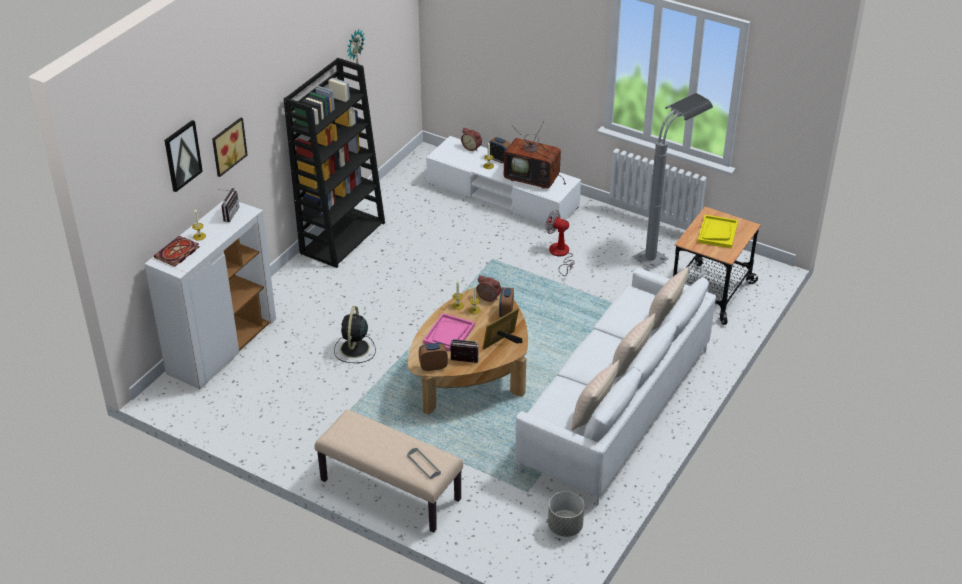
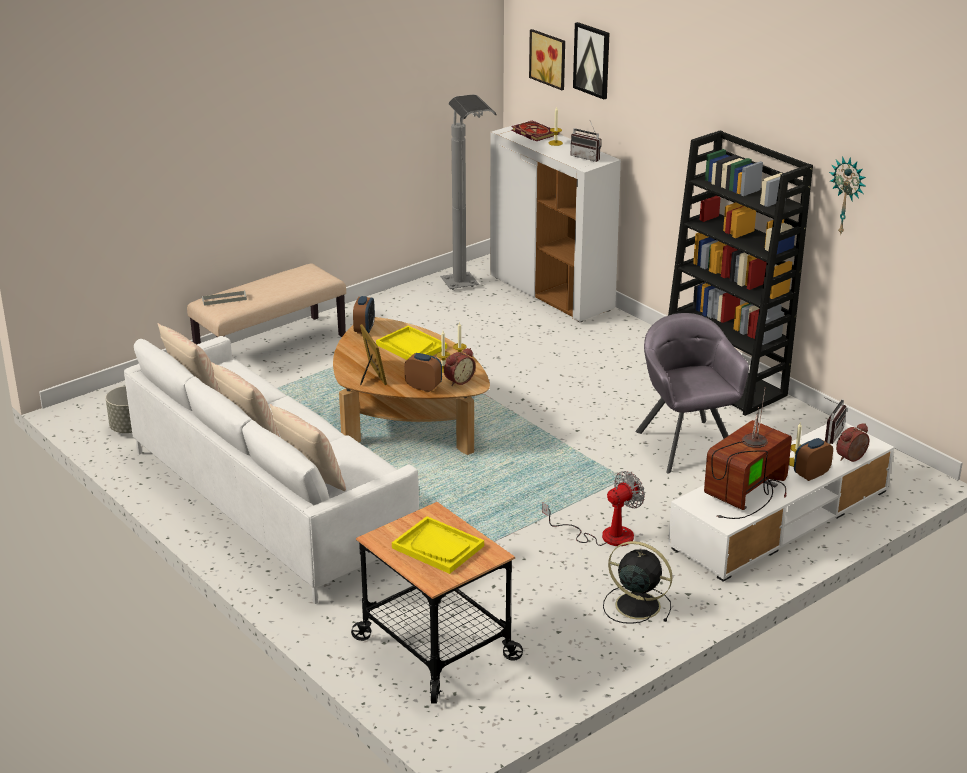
camera: 110 degrees right, 10 degrees down
(227, 146) = (642, 108): picture -> picture (549, 58)
(354, 349) = (500, 360): black fan -> black fan (635, 605)
(436, 241) = (687, 445): none -> grey armchair
(449, 334) = (411, 346): pink tray -> yellow tray
(463, 362) = (357, 346): radio -> radio (829, 434)
(663, 252) = (563, 632): grey floor lamp -> grey floor lamp (467, 293)

